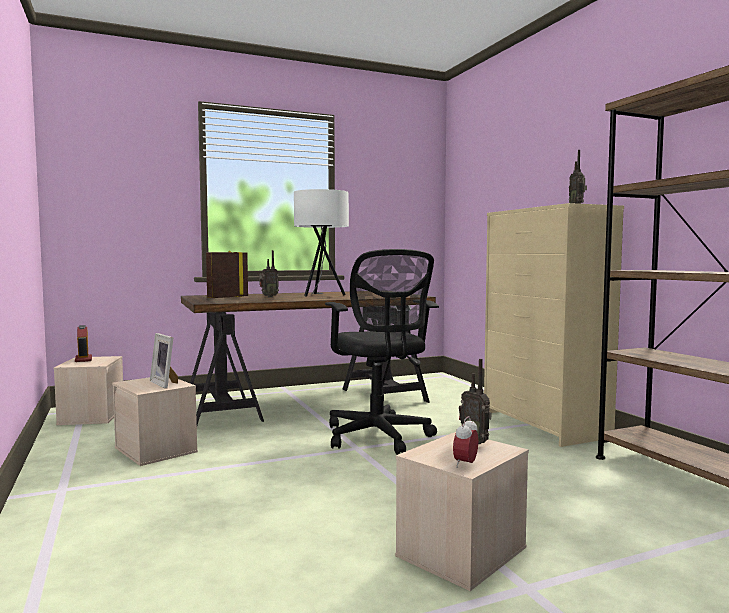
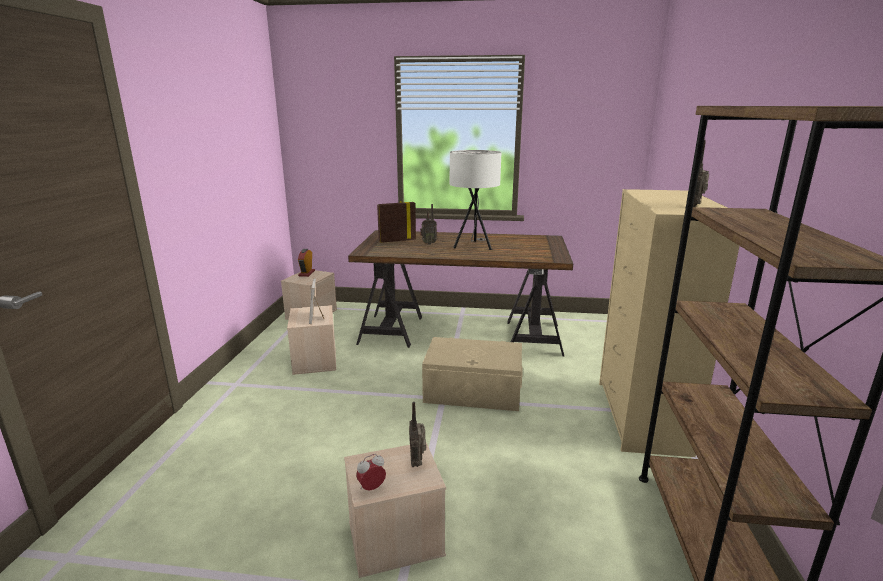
camera: 30 degrees right, 15 degrees up
(379, 437) = (473, 390): black office chair -> beige storage box

